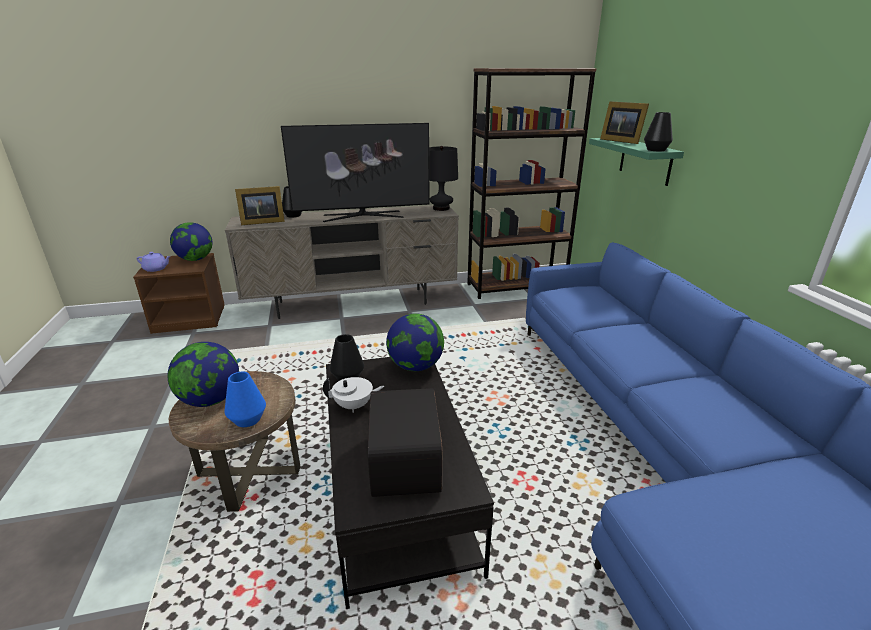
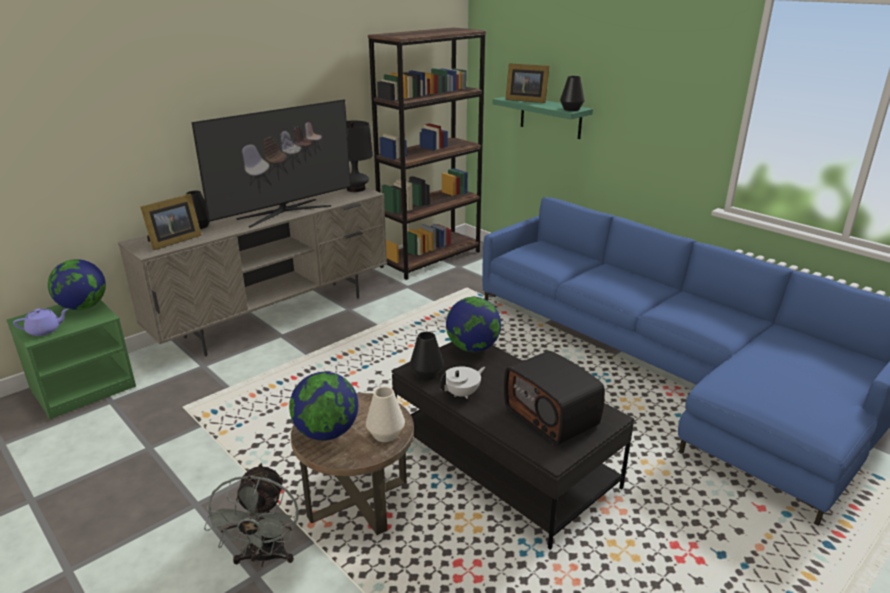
camera: 30 degrees left, 0 degrees up
(140, 490) = (264, 557): none -> grey fan
(190, 318) = (83, 387): brown nightstand -> green nightstand
(247, 419) = (385, 434): blue vase -> white vase

